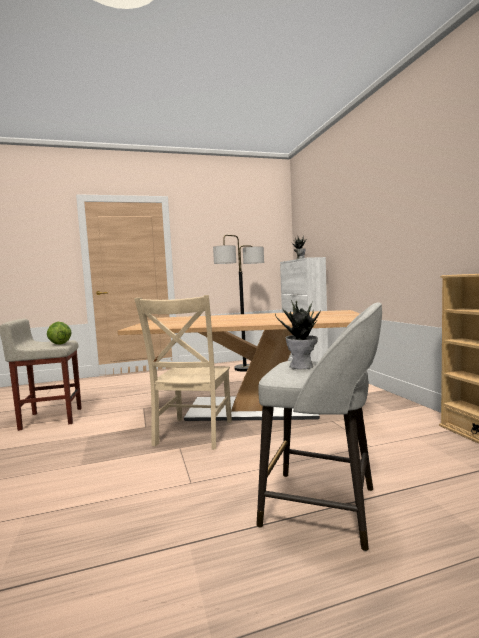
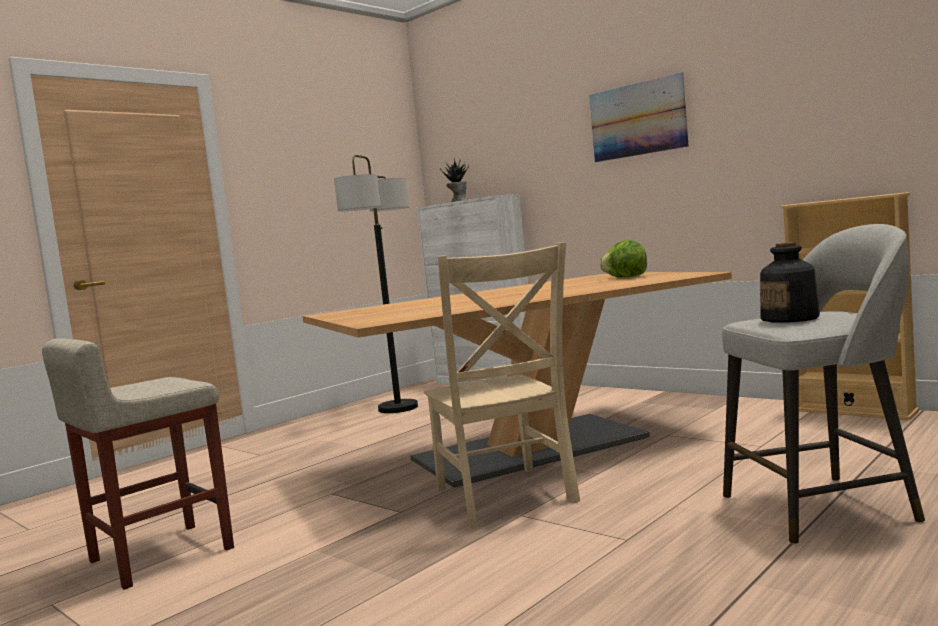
camera: 30 degrees left, 0 degrees up
(59, 344) = (176, 383): lettuce -> lettuce (626, 277)
(302, 366) = (791, 318): potted plant -> bottle
(380, 211) = (637, 119): none -> picture

